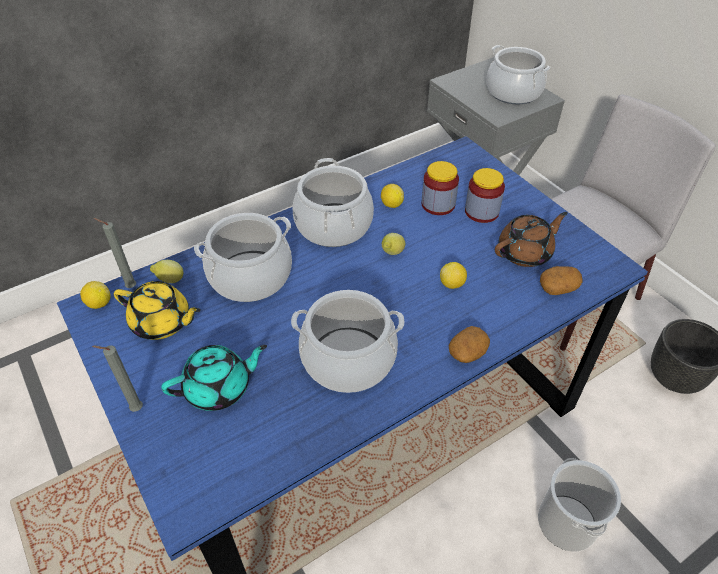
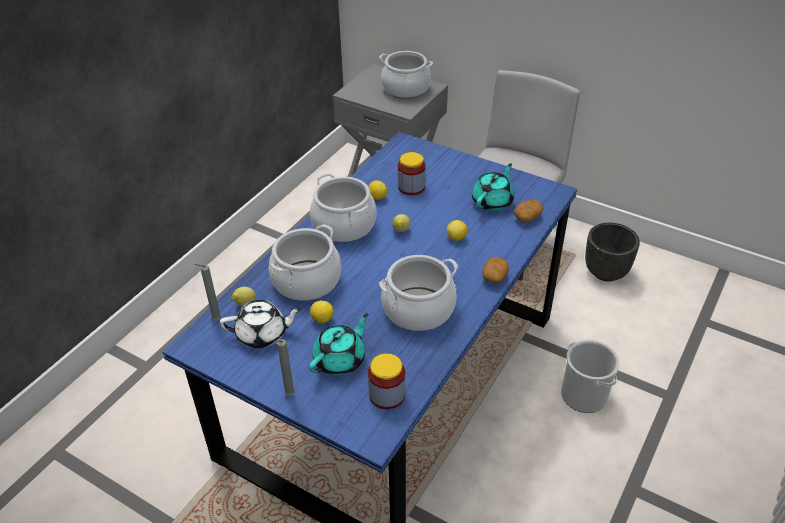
camera: 25 degrees left, 5 degrees down
(99, 303) = (200, 339): lemon -> lemon (322, 319)
(162, 323) = (263, 334): yellow teapot -> white teapot
(481, 211) = (445, 183): jar -> jar (387, 395)
(525, 253) = (493, 201): brown teapot -> turquoise teapot

